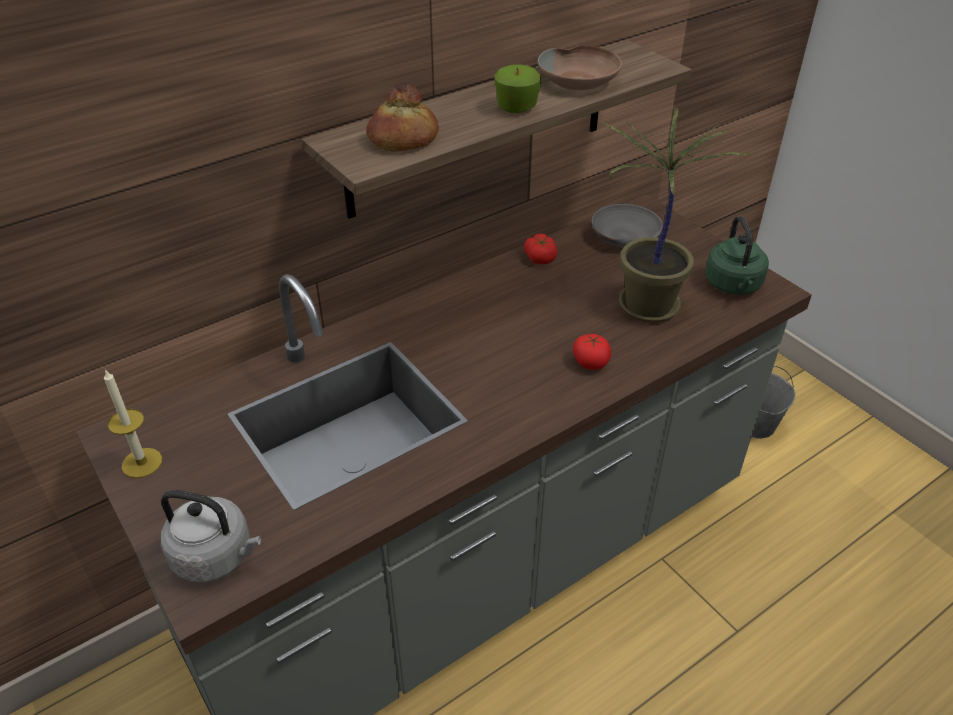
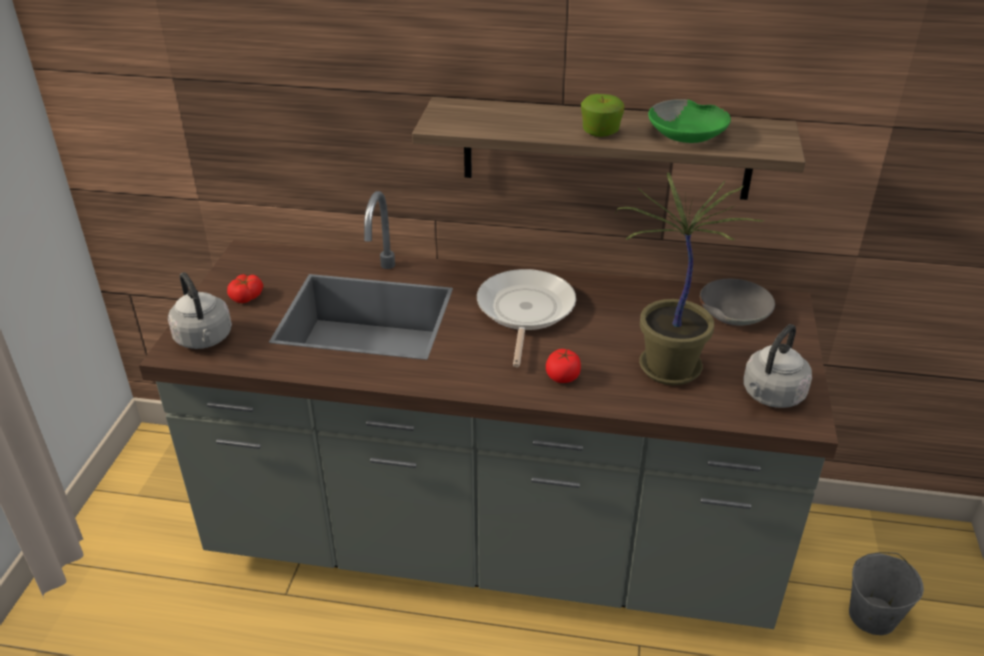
camera: 45 degrees right, 5 degrees down
(142, 463) = (237, 273): candle -> none
(403, 139) = (487, 121): bread -> none
(482, 326) = (524, 311): none -> frying pan
(540, 257) = (639, 291): tomato -> tomato (247, 296)
(580, 80) = (688, 133): brown bowl -> green bowl
(733, 285) = (771, 396): green kettle -> grey kettle

